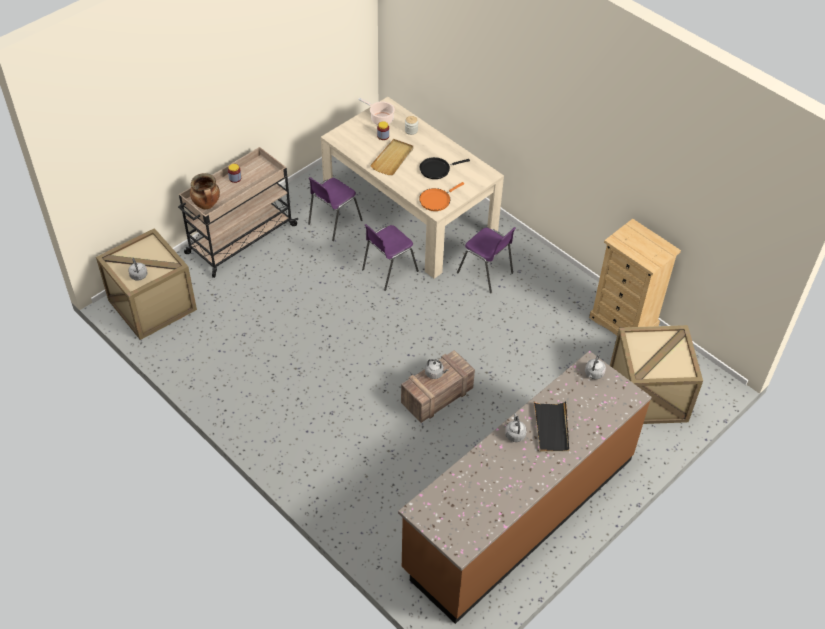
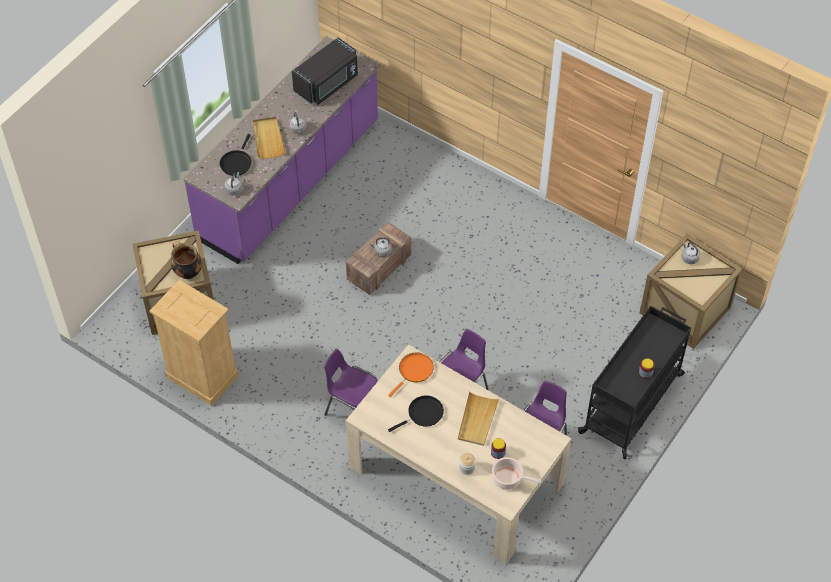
camera: 170 degrees right, 5 degrees up
(207, 205) = (658, 333): cooking pot -> cooking pot (187, 272)
(240, 240) = (632, 402): beige cart -> black cart
(470, 491) = (327, 84): none -> black microwave
(519, 513) = (290, 182): brown counter -> purple counter
(551, 428) = (268, 139): black tray -> beige tray
(590, 405) = (236, 162): none -> black frying pan

